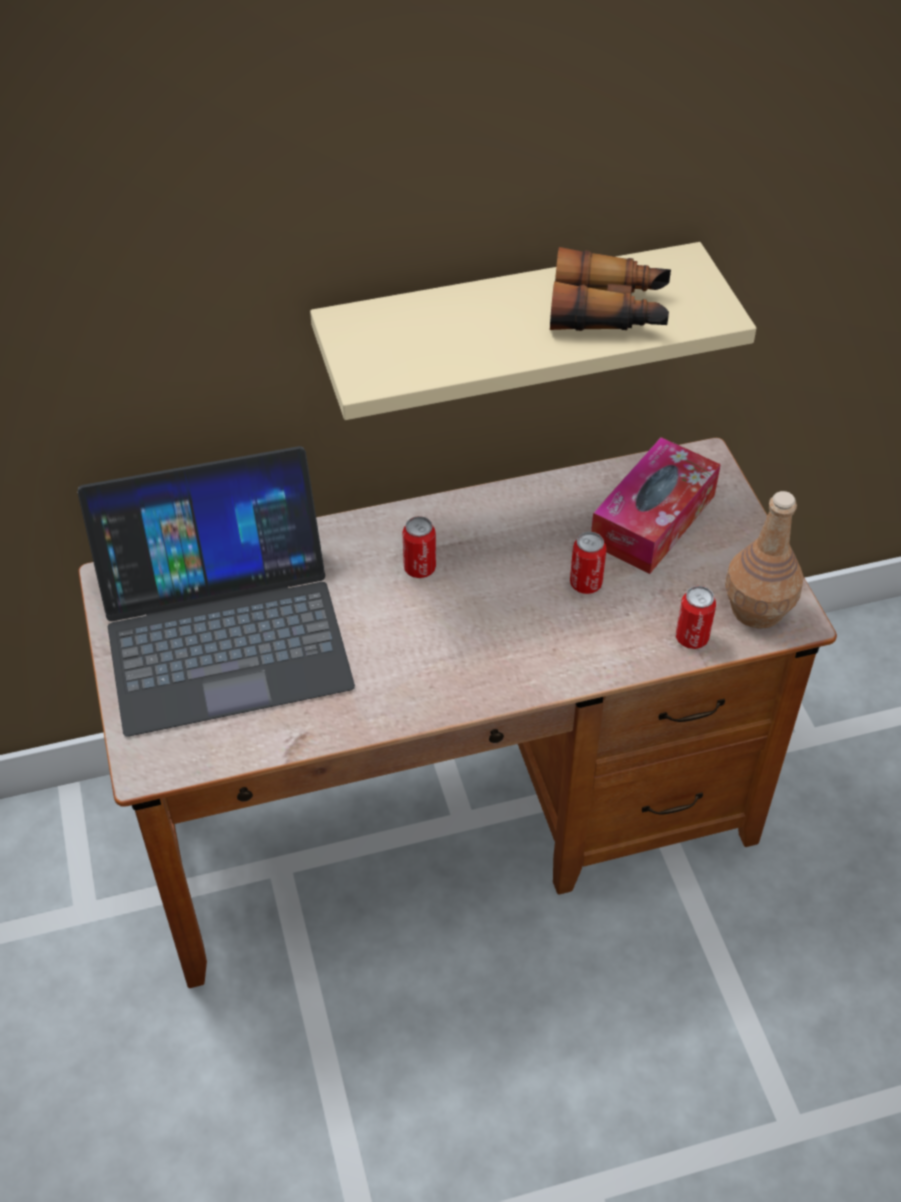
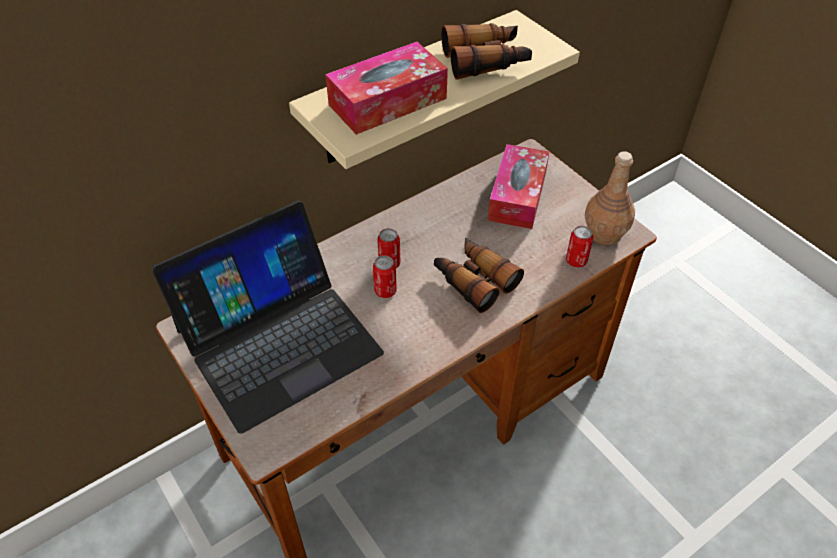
camera: 20 degrees left, 0 degrees up
(440, 340) = (387, 102): none -> tissue box
(527, 624) = (474, 280): none -> binoculars
(585, 584) = (497, 245): can -> can (385, 291)

